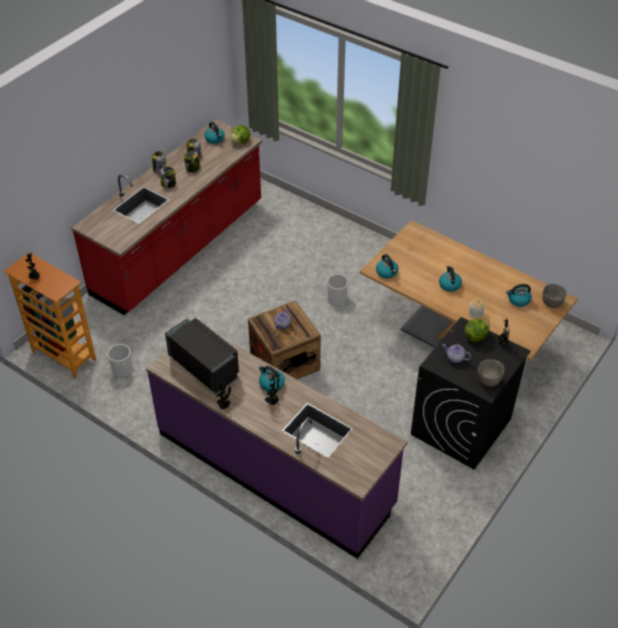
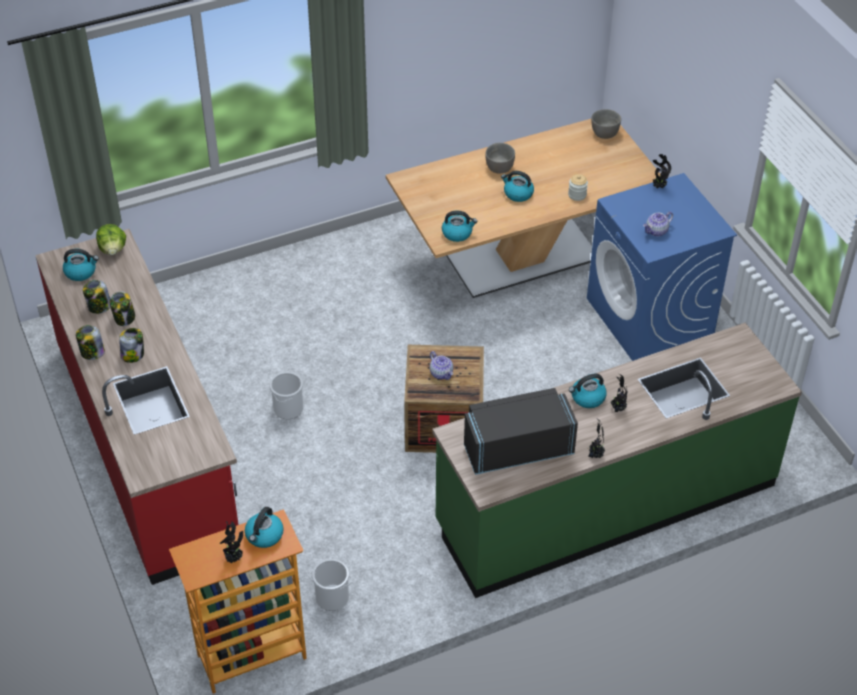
camera: 60 degrees left, 0 degrees up
(275, 469) = (605, 504): purple counter -> green counter
(337, 298) = (377, 329): bucket -> bucket (288, 408)
(461, 427) = (650, 317): black washing machine -> blue washing machine
(475, 336) = (636, 201): lettuce -> none
(488, 380) = (704, 221): grey bowl -> grey bowl (499, 168)
(518, 300) = (582, 155): kettle -> kettle (264, 536)

